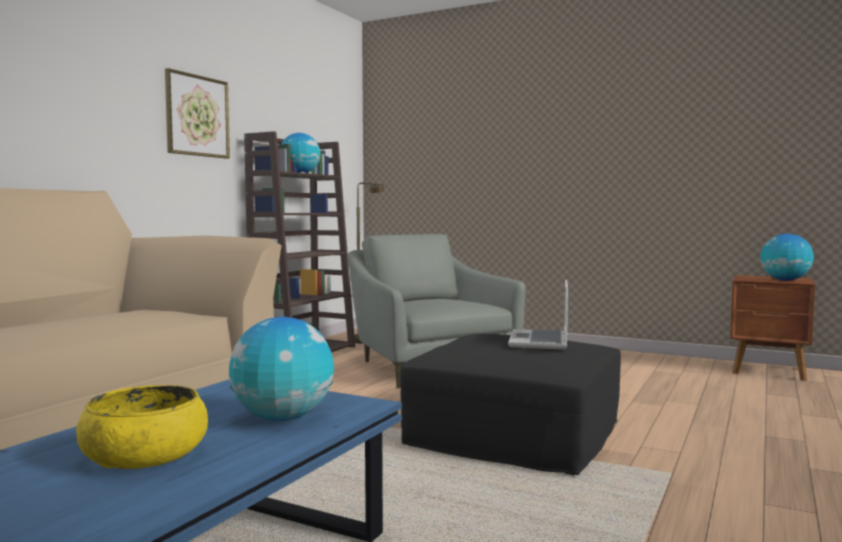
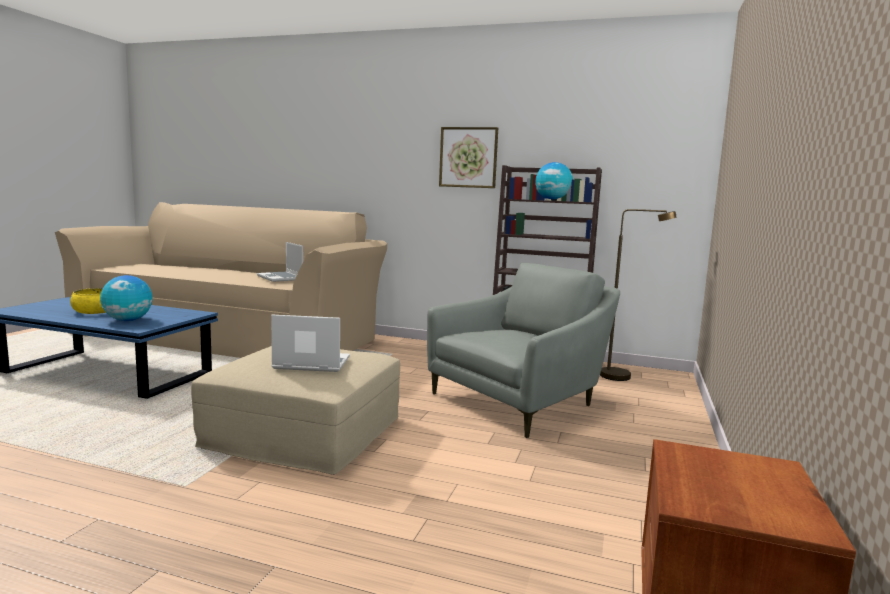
camera: 80 degrees right, 5 degrees up
(116, 316) = (281, 278): none -> laptop
(515, 434) = (303, 432): black ottoman -> beige ottoman
(785, 280) = (711, 491): globe -> none

